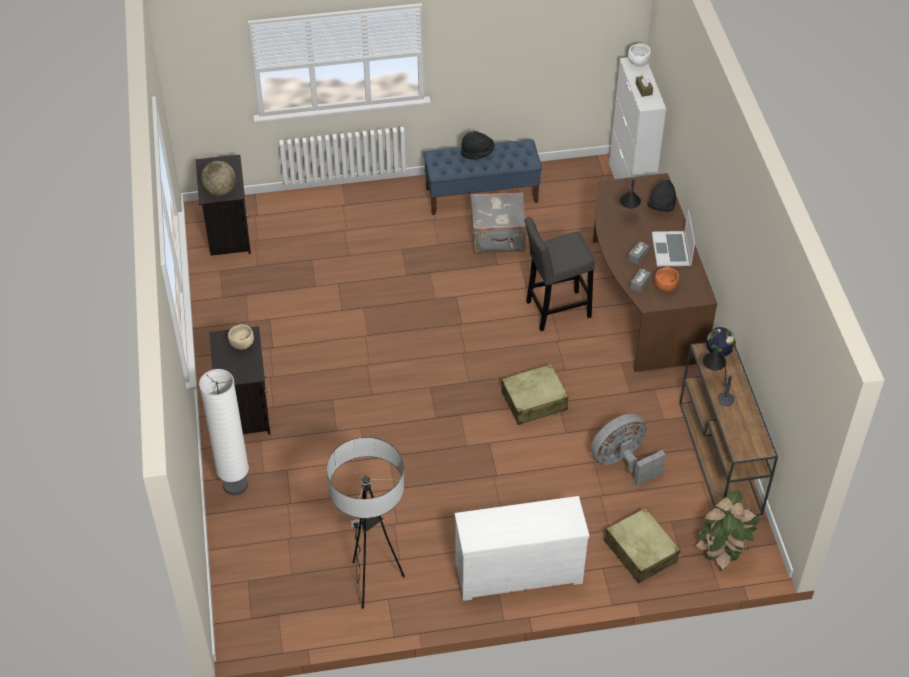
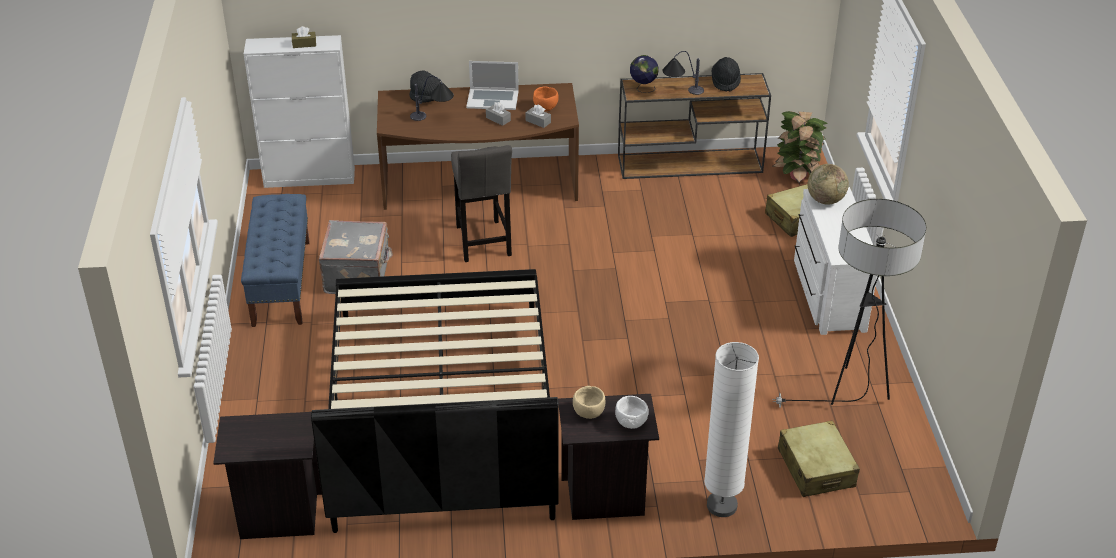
camera: 85 degrees left, 10 degrees down
(220, 190) = (291, 435): globe -> globe (825, 200)
(335, 306) = (440, 413): none -> black bed
(477, 153) = (266, 235): black hat -> black hat (725, 82)
(534, 401) = (611, 267): beige suitcase -> beige suitcase (816, 468)
(623, 462) = (694, 219): grey fan -> none
(638, 62) = (256, 43): white bowl -> white bowl (630, 423)

